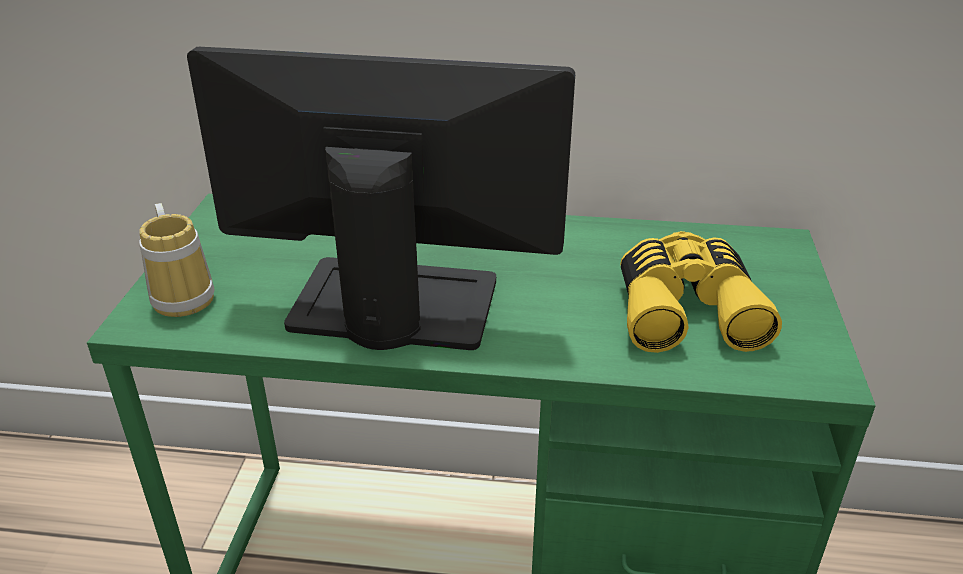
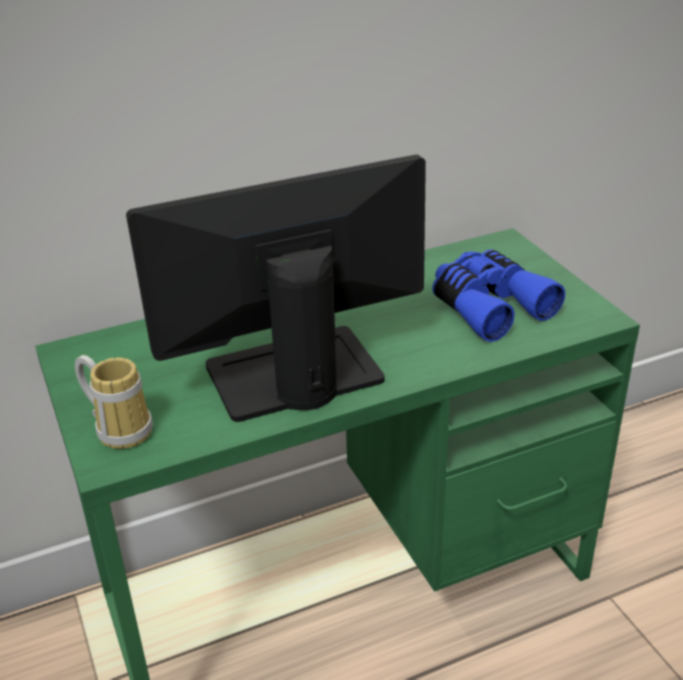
camera: 30 degrees left, 0 degrees up
(685, 309) = (488, 306): yellow binoculars -> blue binoculars

